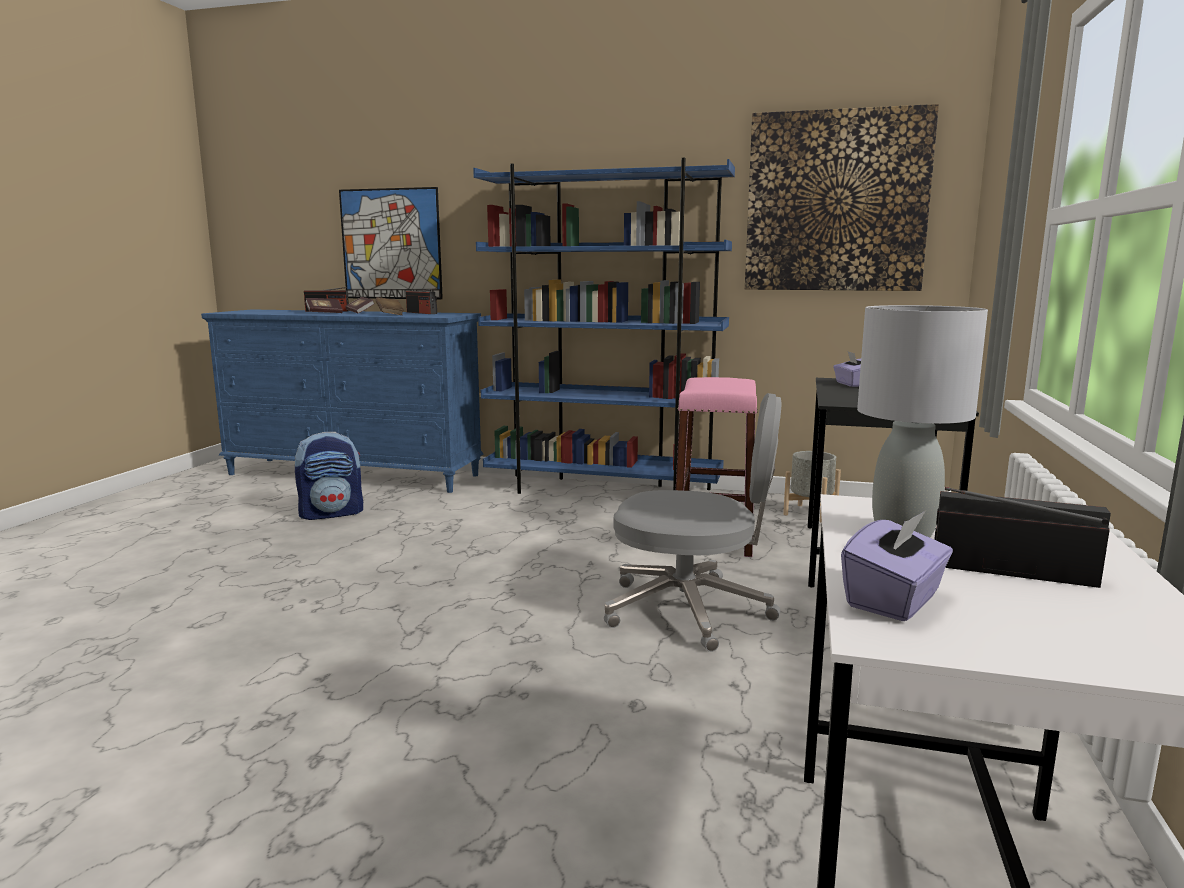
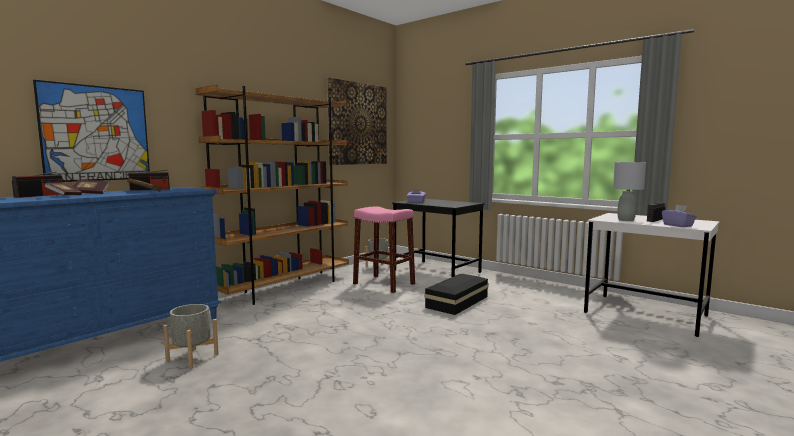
camera: 65 degrees left, 5 degrees down
(332, 513) = (192, 358): backpack -> grey planter
(603, 490) = (285, 288): blue bookcase -> brown bookcase
(691, 610) = (458, 302): grey office chair -> black storage box

